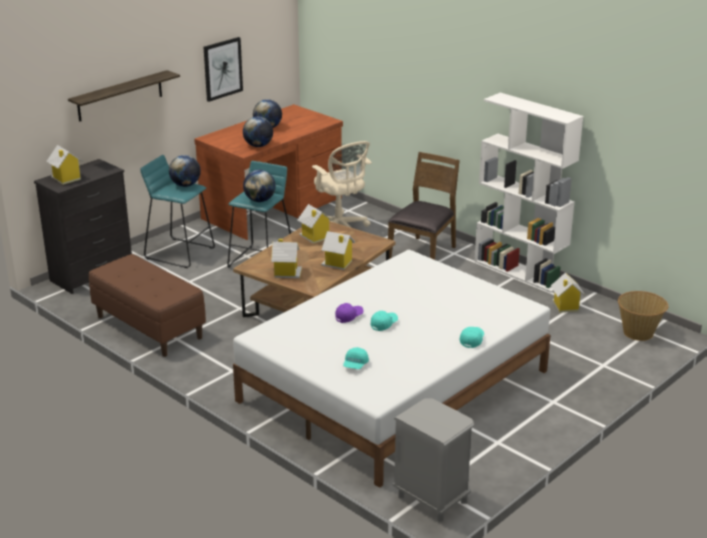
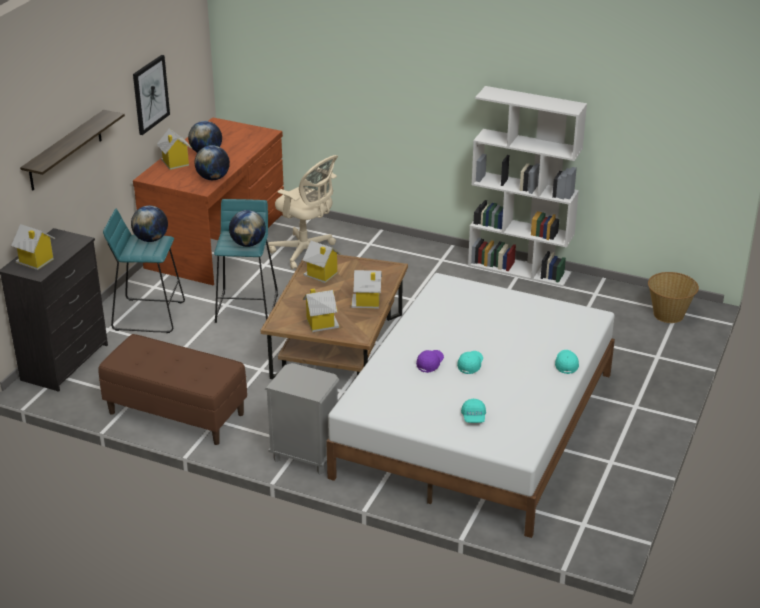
camera: 20 degrees left, 5 degrees up
(423, 253) = (411, 266): brown chair -> none
(431, 499) = (587, 537): grey nightstand -> grey nightstand (305, 456)
(565, 306) = (585, 299): toy house -> toy house (175, 163)

